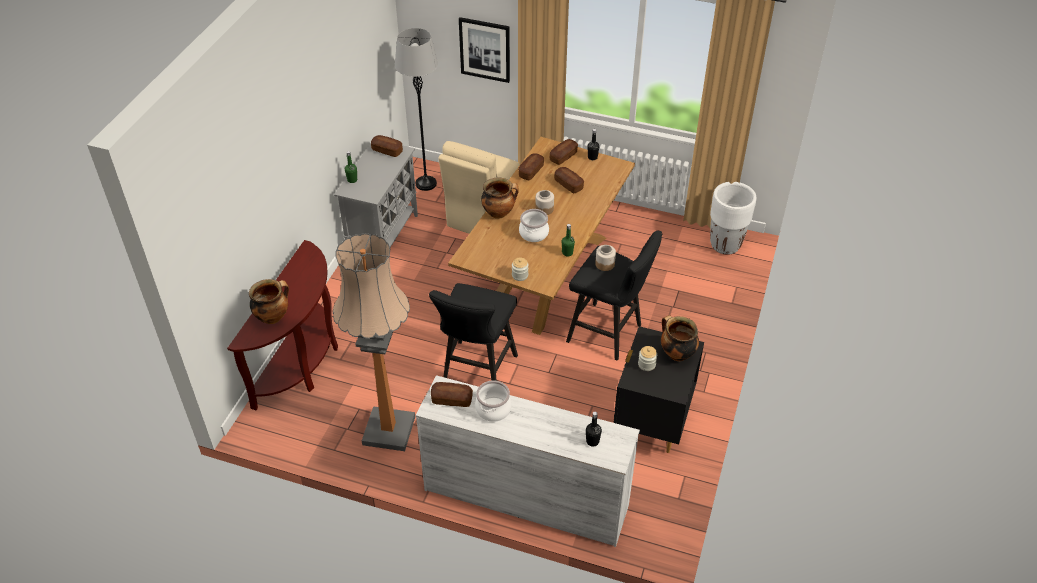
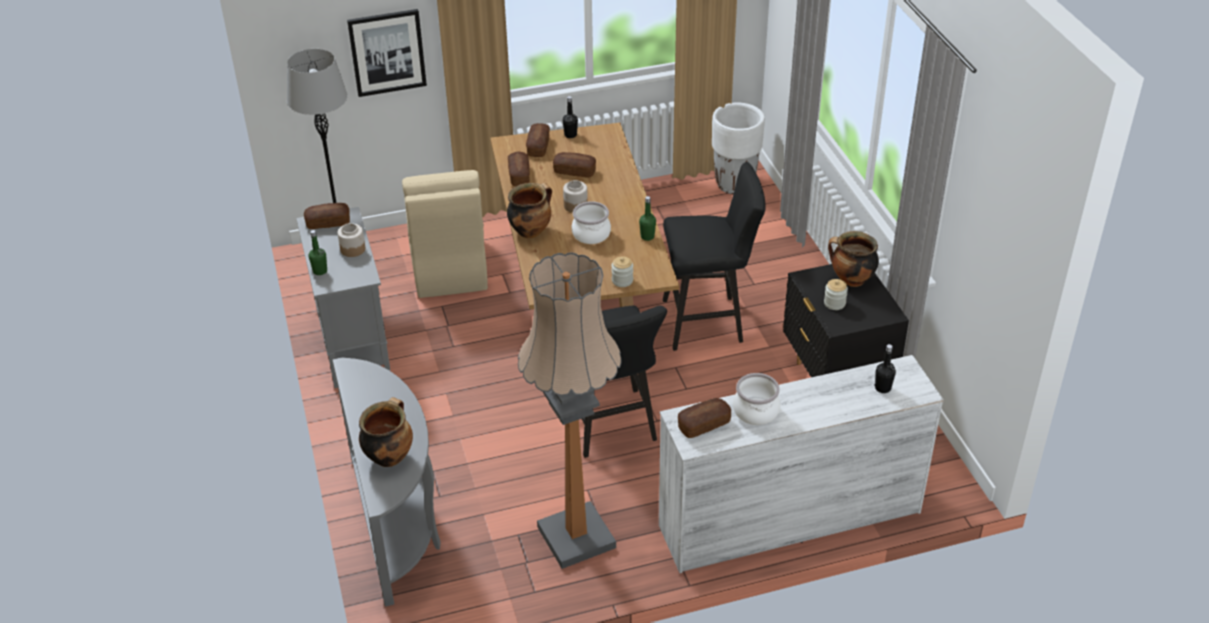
camera: 35 degrees left, 5 degrees down
(302, 363) = (397, 524): brown console table -> grey console table
(605, 264) = (696, 230): jar -> jar (353, 249)

